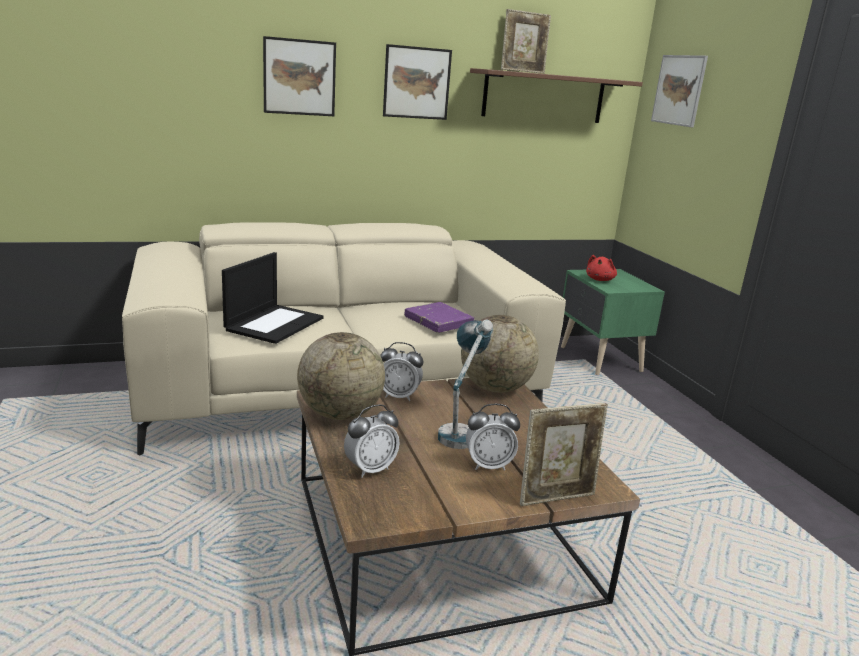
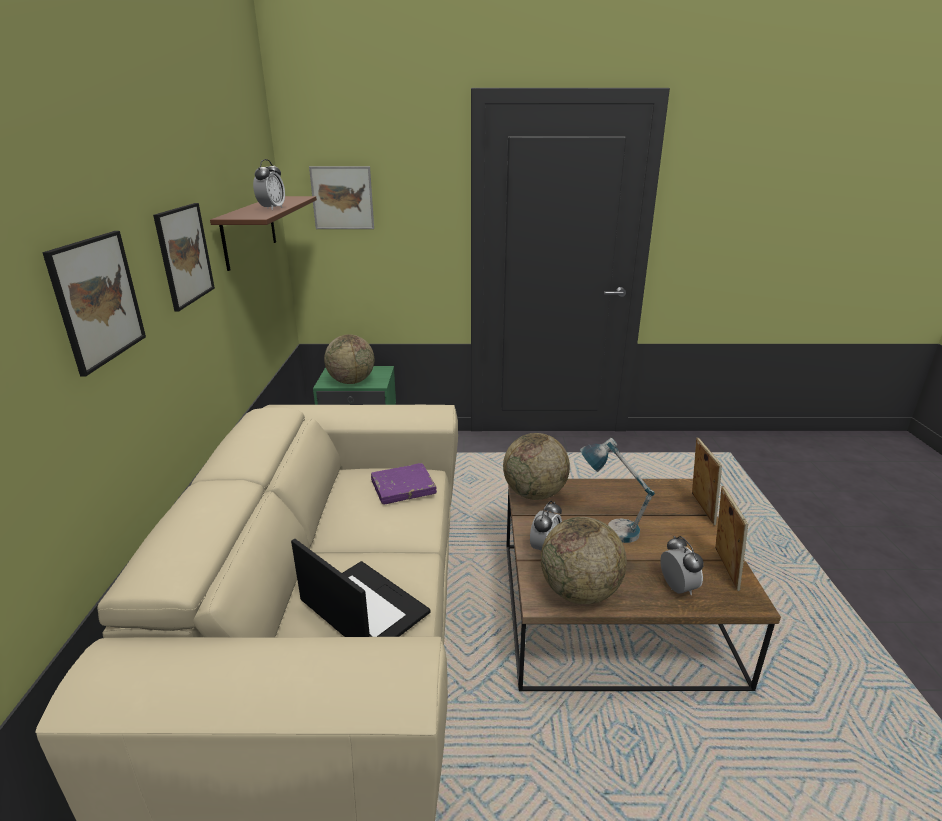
camera: 70 degrees left, 5 degrees up
(488, 465) = (663, 527): alarm clock -> alarm clock (272, 208)
(522, 72) = (242, 210): picture frame -> picture frame (723, 568)
(600, 280) = (351, 381): red plush toy -> globe

